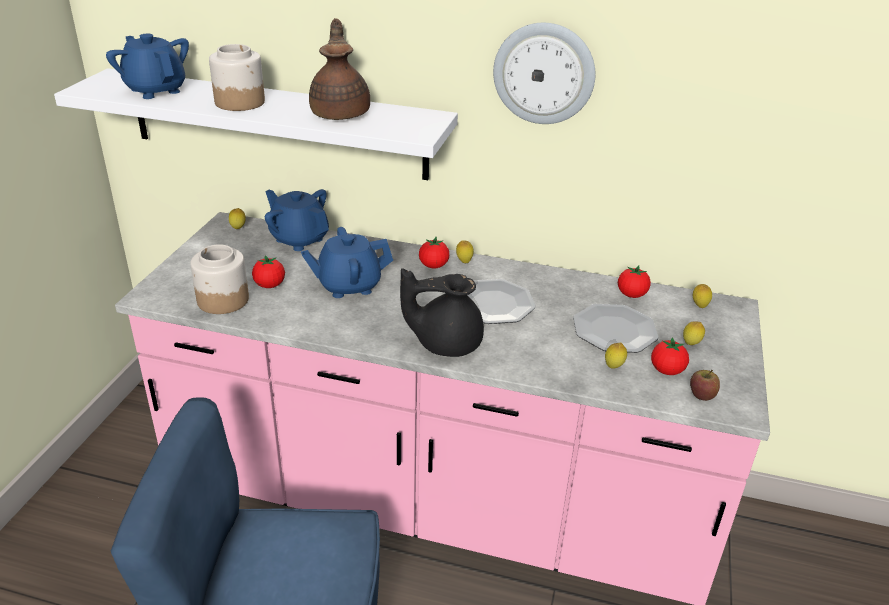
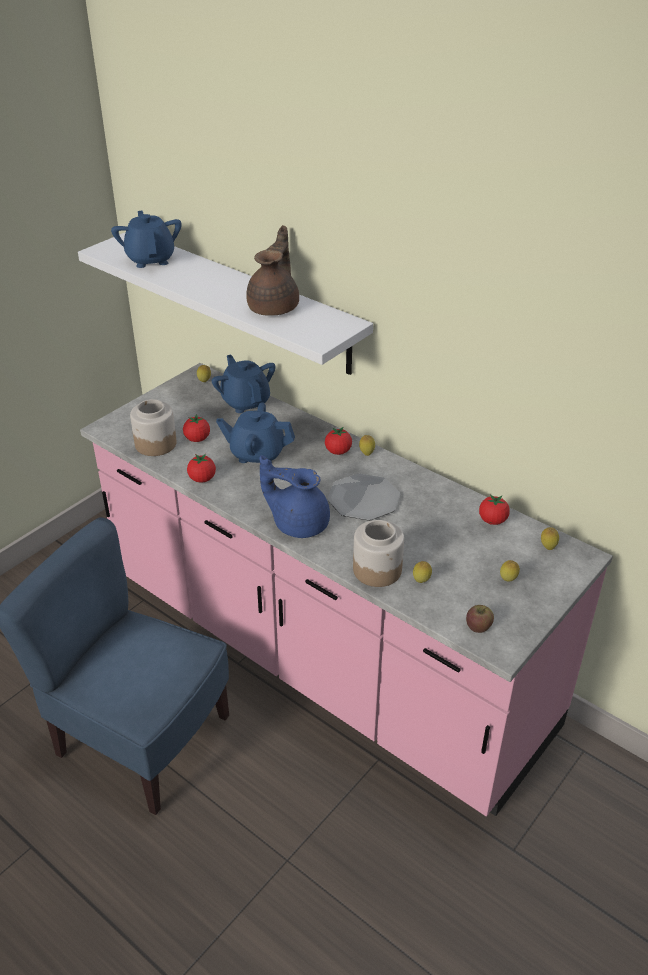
camera: 25 degrees right, 5 degrees up
(240, 102) = (204, 282): jar -> jar (377, 569)
(445, 342) = (298, 523): black teapot -> blue teapot
(544, 73) = (439, 305): wall clock -> none
(614, 330) = (448, 549): plate -> none
(667, 370) = (465, 597): tomato -> tomato (202, 479)

